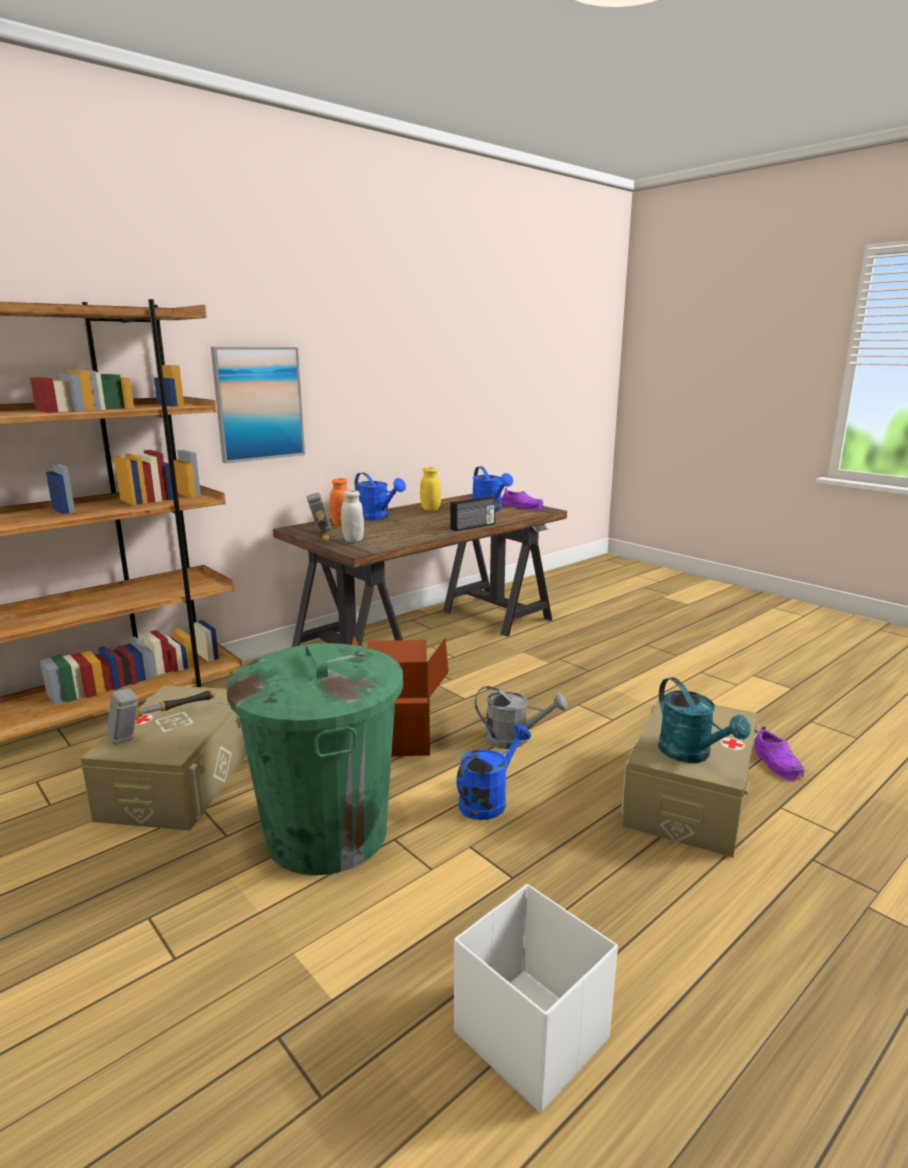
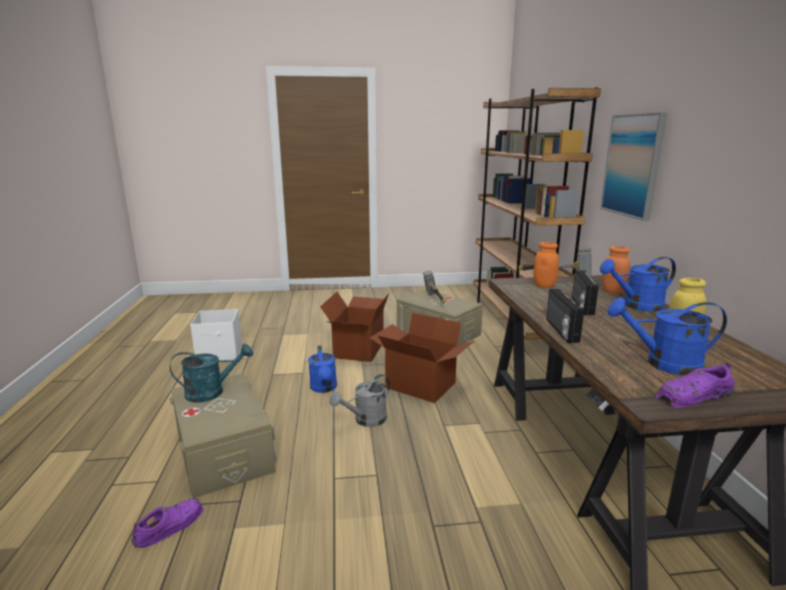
camera: 125 degrees right, 0 degrees up
(327, 833) = (358, 349): green trash can -> cardboard box
(353, 540) = (544, 285): white jar -> orange jar
(402, 527) = (581, 306): none -> radio
(691, 754) = (212, 392): turquoise watering can -> turquoise watering can turned 150 degrees clockwise
(777, 762) = (170, 526): purple shoe -> purple shoe turned 105 degrees clockwise

